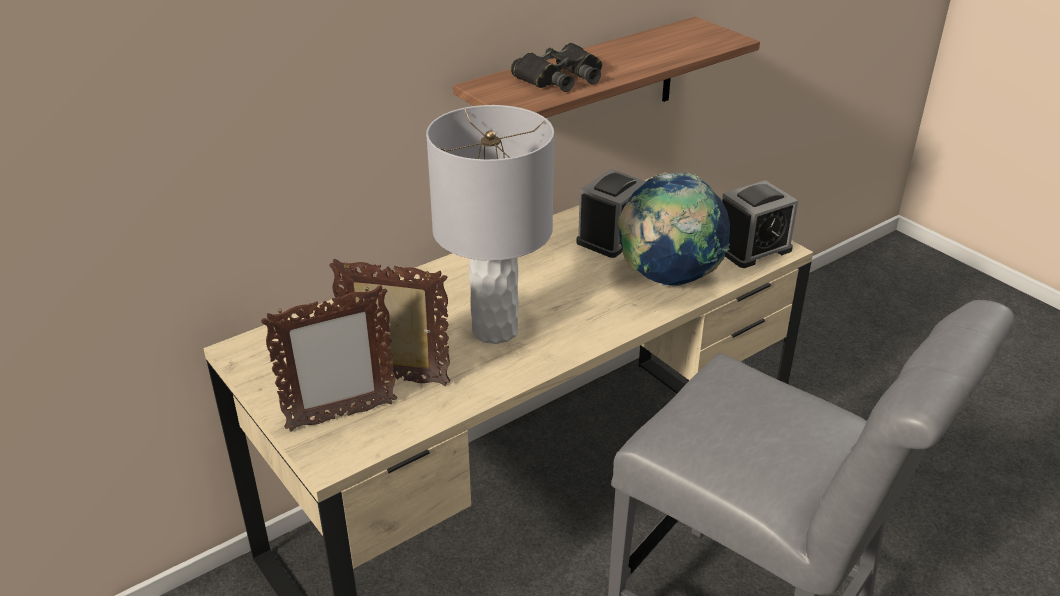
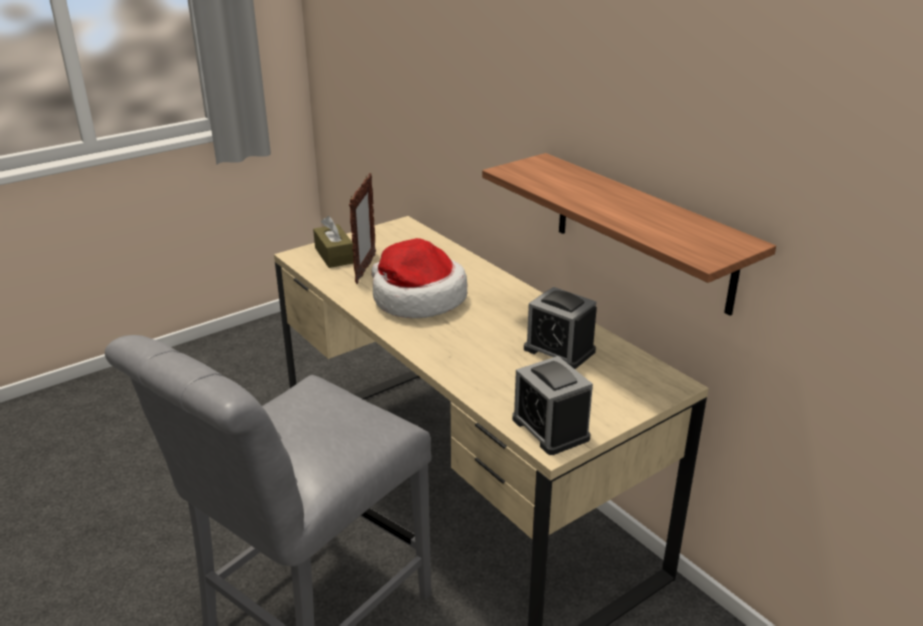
camera: 90 degrees right, 5 degrees down
(341, 416) = (334, 255): picture frame -> brown tissue box
(495, 330) = (417, 299): grey table lamp -> hat
(560, 78) = (567, 183): black binoculars -> none
(667, 279) = (489, 374): globe -> none

